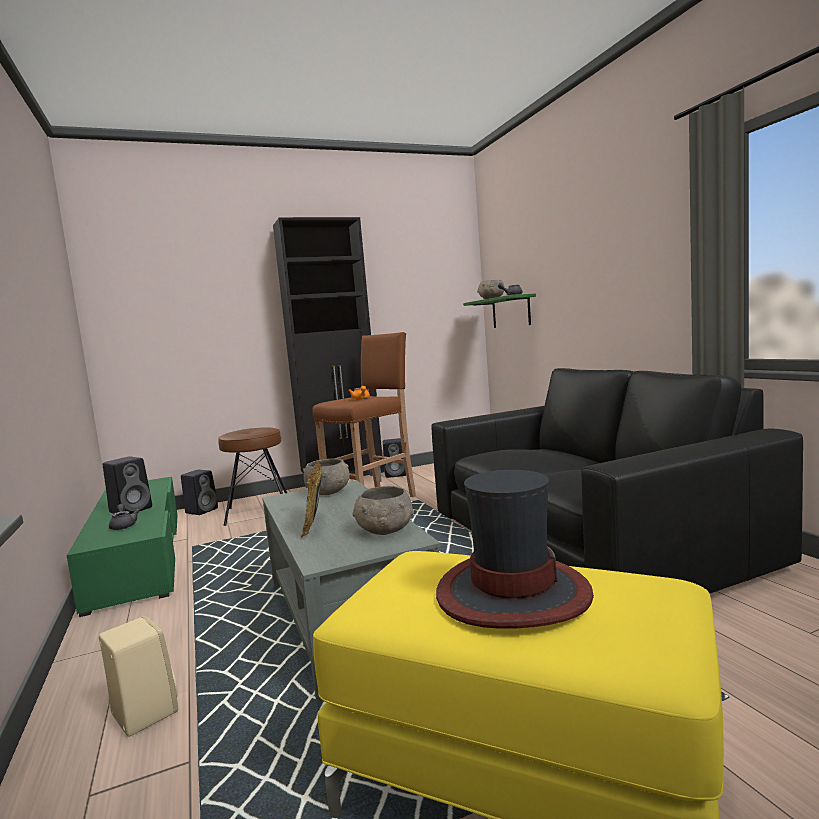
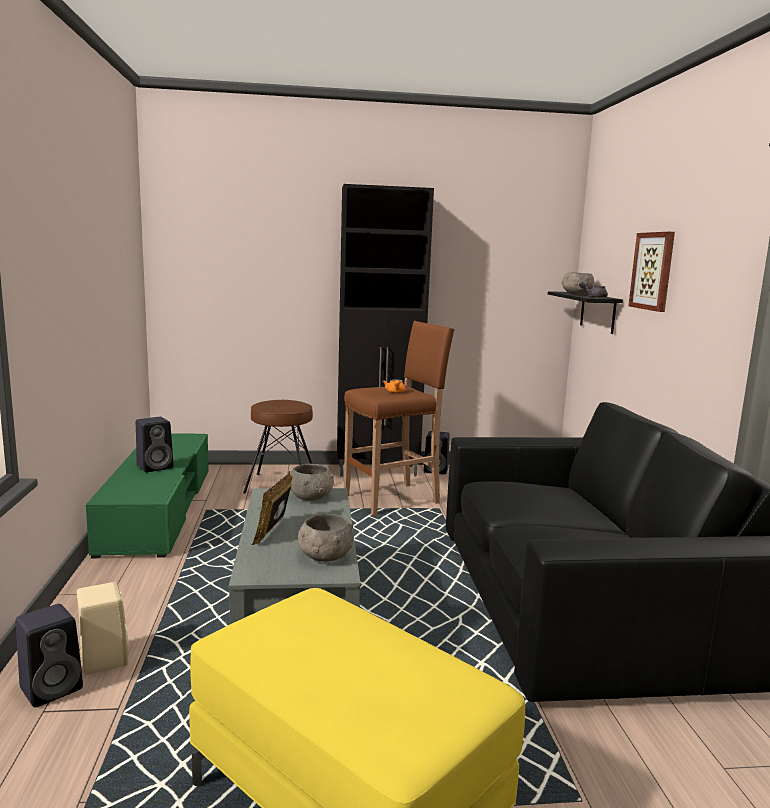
camera: 15 degrees right, 5 degrees up
(123, 525) = (141, 483): grey teapot -> none
(202, 510) = (232, 471): black speaker -> black speaker (53, 687)
(511, 312) = (597, 312): green shelf -> black shelf
(512, 593) = (350, 656): hat -> none
(563, 261) = (653, 271): none -> picture

